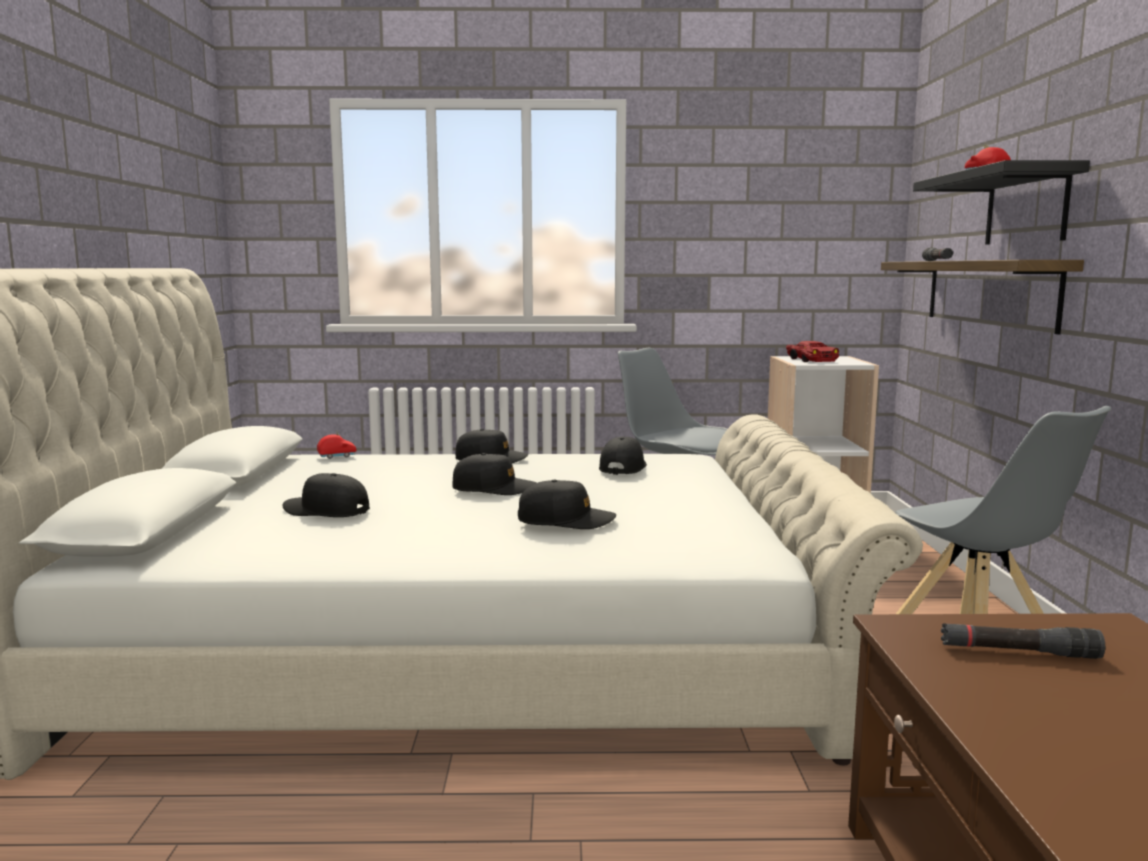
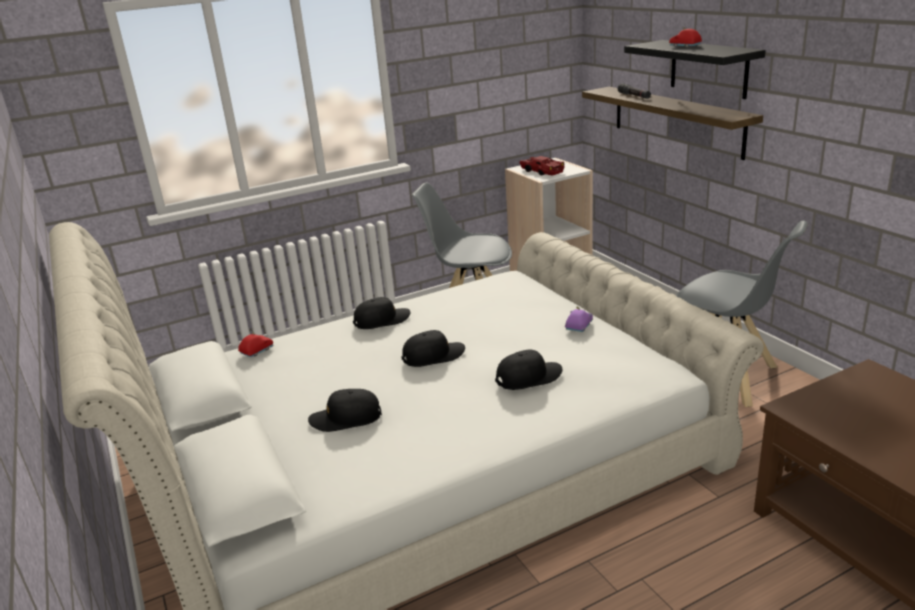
camera: 25 degrees left, 15 degrees up
(623, 468) = (486, 304): black cap -> none
(704, 500) = (578, 326): none -> purple toy car
(1018, 652) = (853, 407): black flashlight -> none

